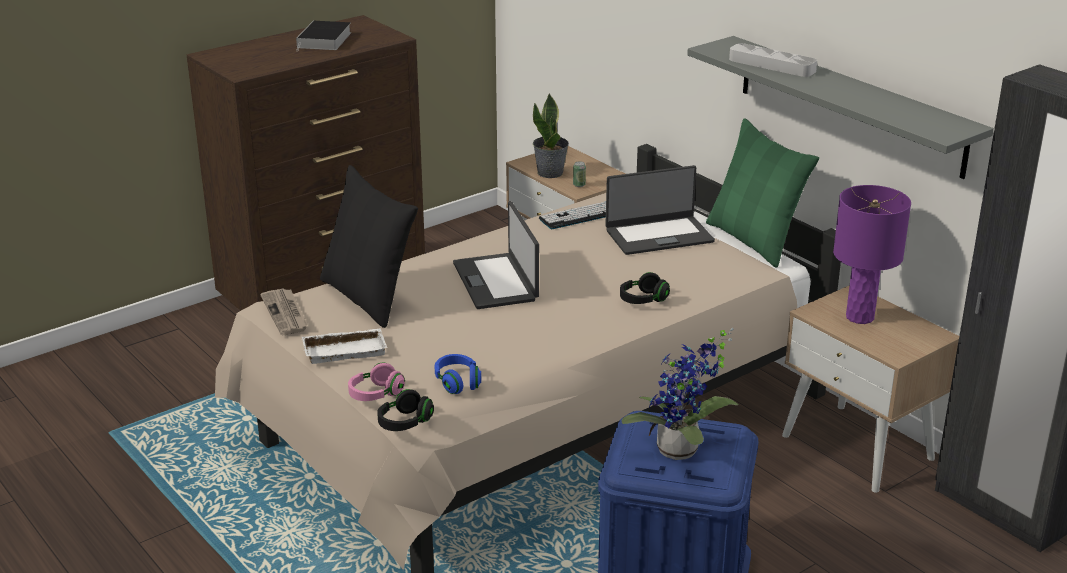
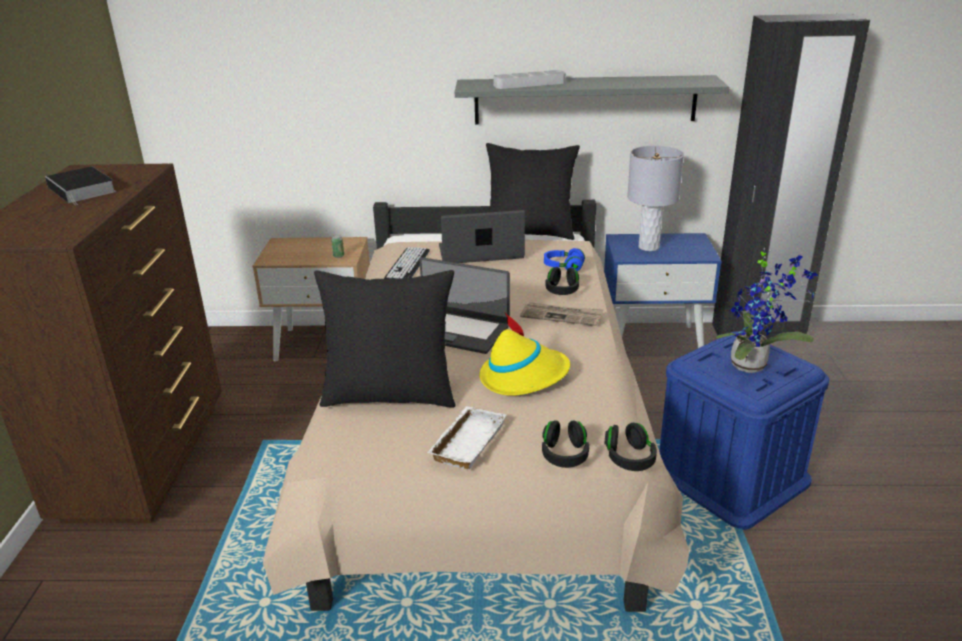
camera: 50 degrees left, 0 degrees up
(286, 314) = (352, 449): newspaper -> newspaper (562, 316)
(375, 394) = (564, 455): pink headphones -> black headphones
(458, 382) = (590, 407): blue headphones -> blue headphones (563, 267)
(464, 338) = (524, 377): none -> yellow hat
(550, 173) = (301, 257): potted plant -> none
(658, 235) = (481, 253): laptop -> laptop turned 120 degrees counterclockwise
(754, 241) = (529, 232): green pillow -> black pillow
(858, 447) = (653, 341): beige nightstand -> blue nightstand
(859, 317) = (649, 247): purple table lamp -> grey table lamp

